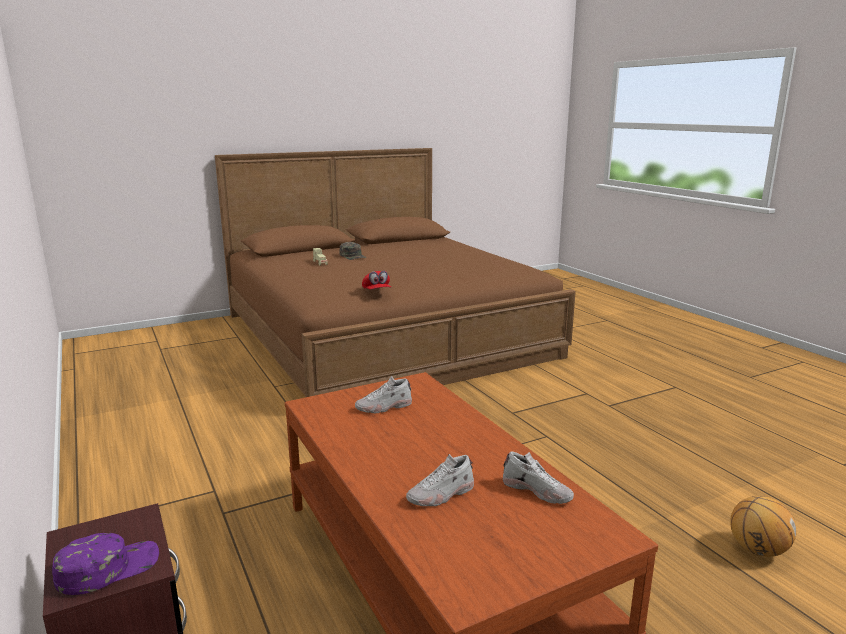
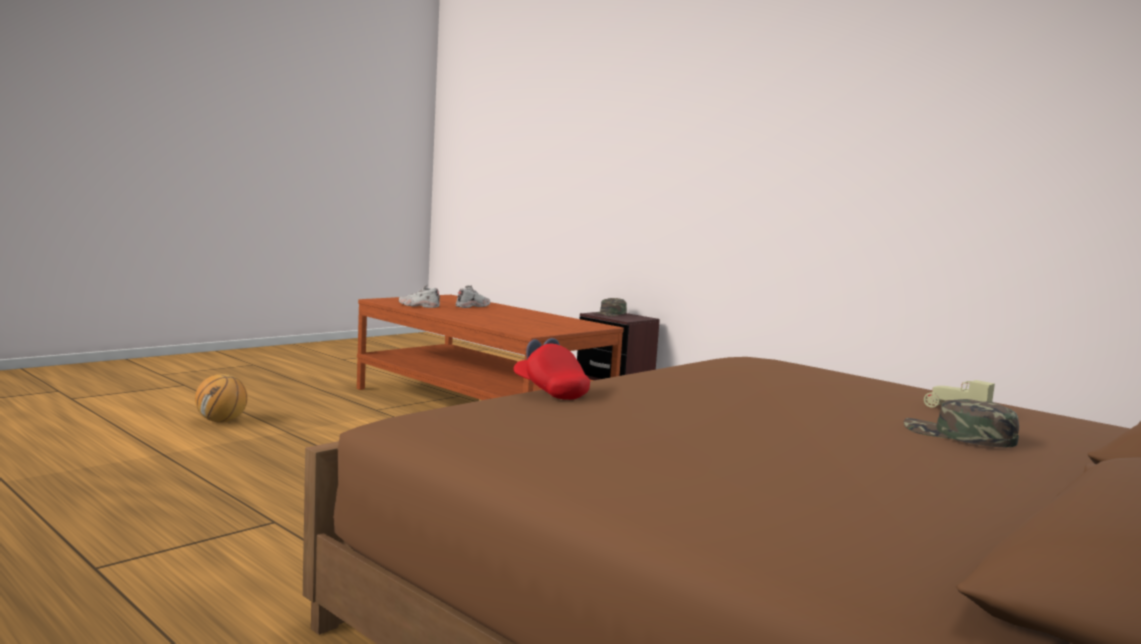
camera: 160 degrees right, 10 degrees down
(108, 568) = (610, 314): purple cap -> green cap
(376, 292) = (696, 362): red cap -> red cap (550, 391)
(384, 407) = (542, 324): white shoe -> none

